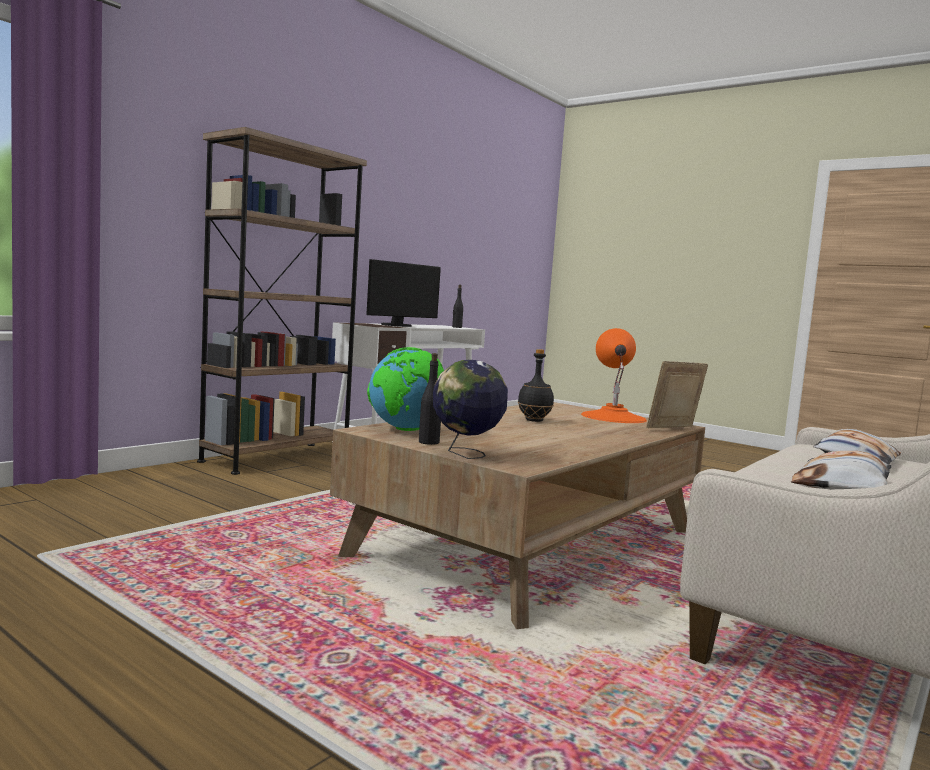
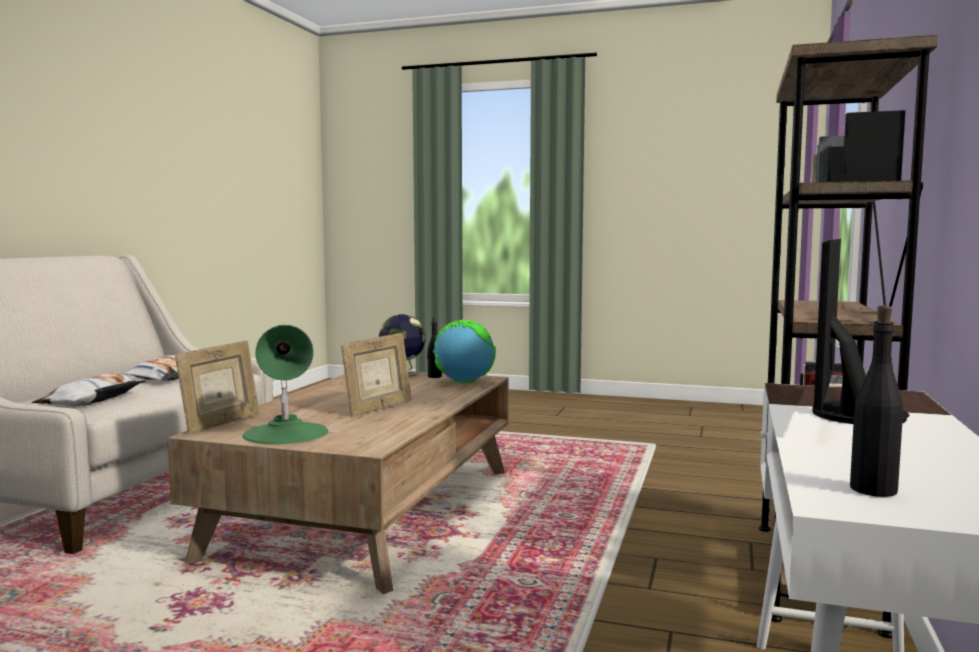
camera: 160 degrees right, 0 degrees up
(534, 420) = (378, 409): black bottle -> picture frame
(613, 417) = (286, 433): orange table lamp -> green table lamp

